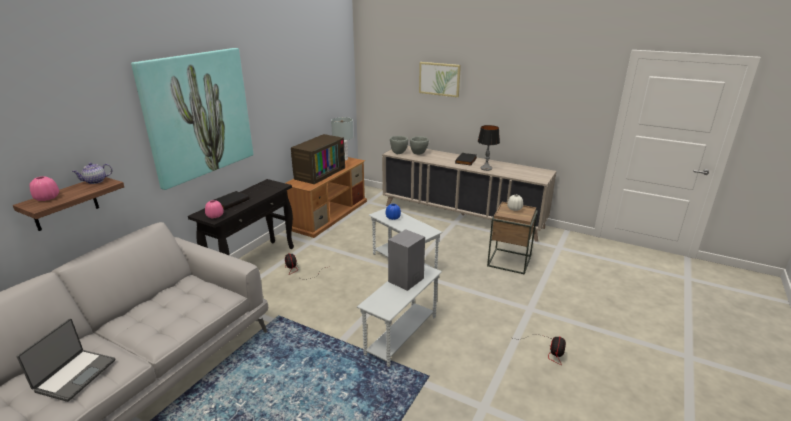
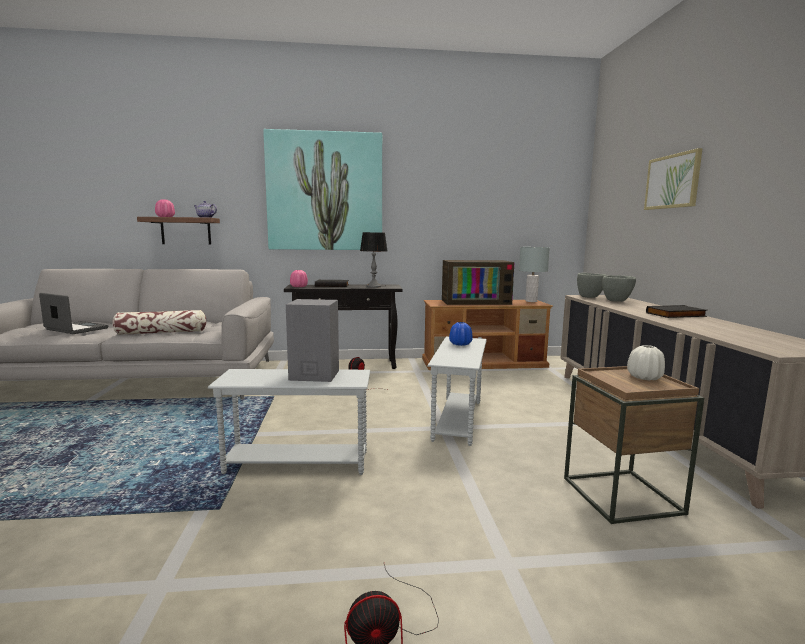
camera: 55 degrees right, 15 degrees down
(75, 375) = (75, 329): laptop -> laptop turned 135 degrees counterclockwise
(179, 320) = (162, 332): none -> pillow
(486, 168) = (688, 324): table lamp -> table lamp (373, 286)

